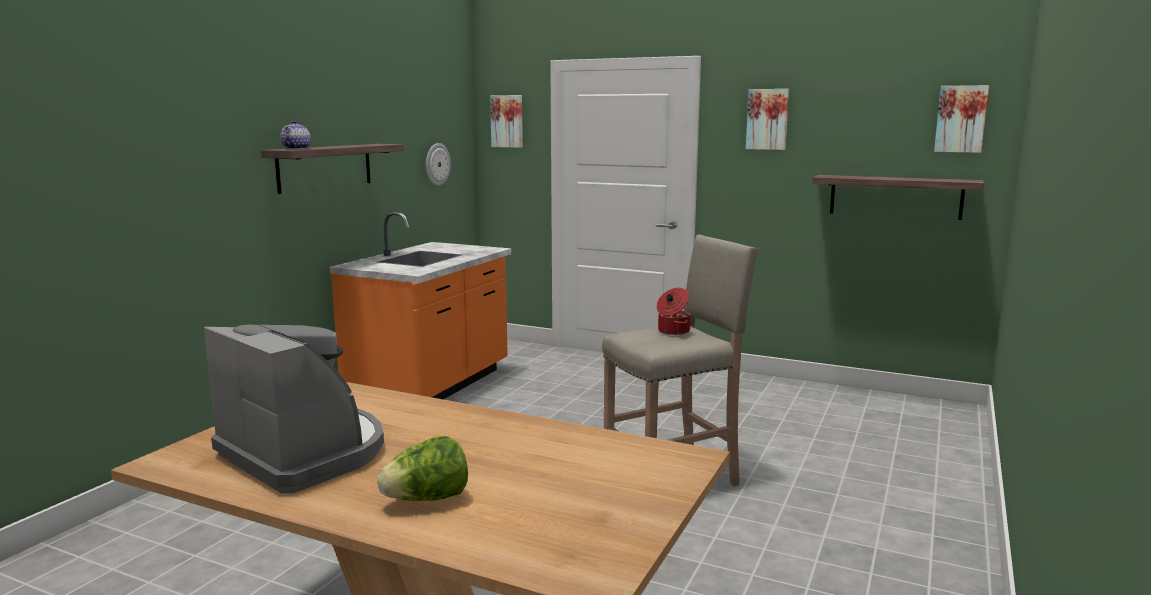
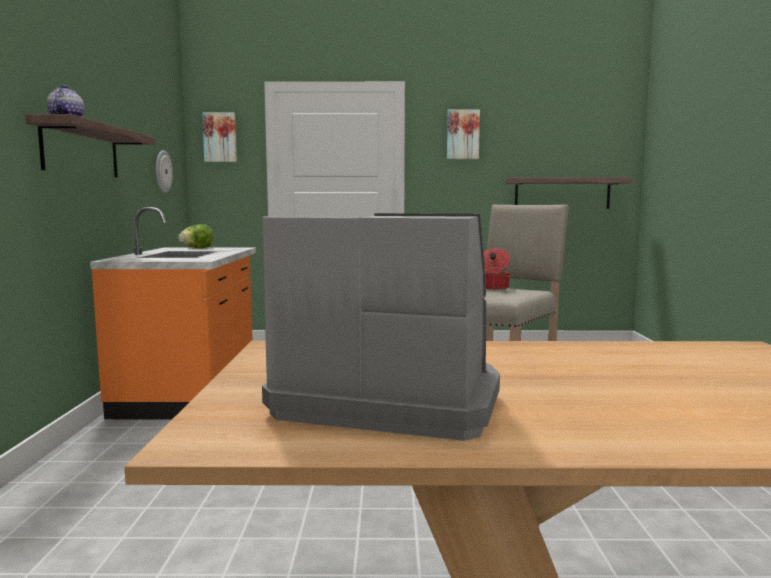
camera: 25 degrees left, 5 degrees down
(427, 499) = (641, 414): lettuce -> lettuce (196, 248)
(961, 119) = (604, 134): picture -> none

